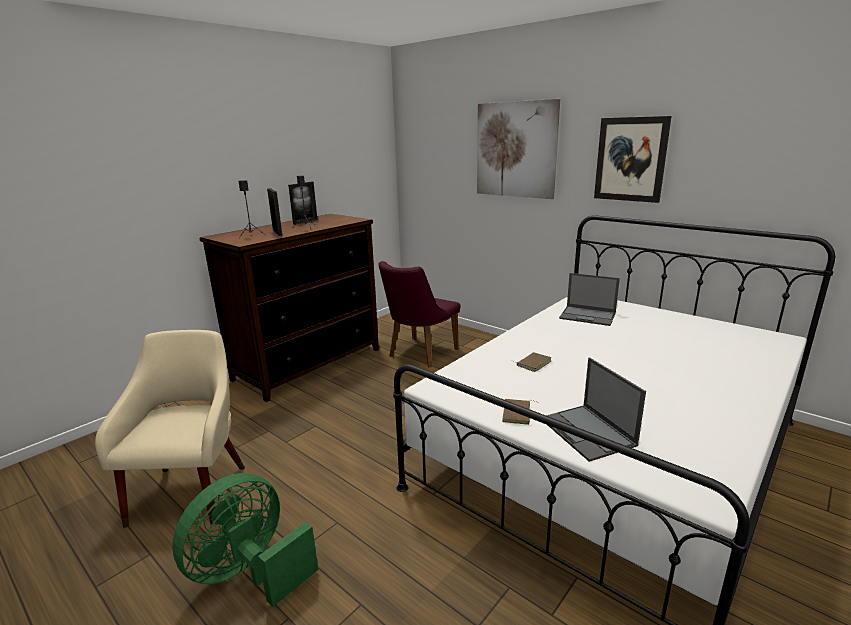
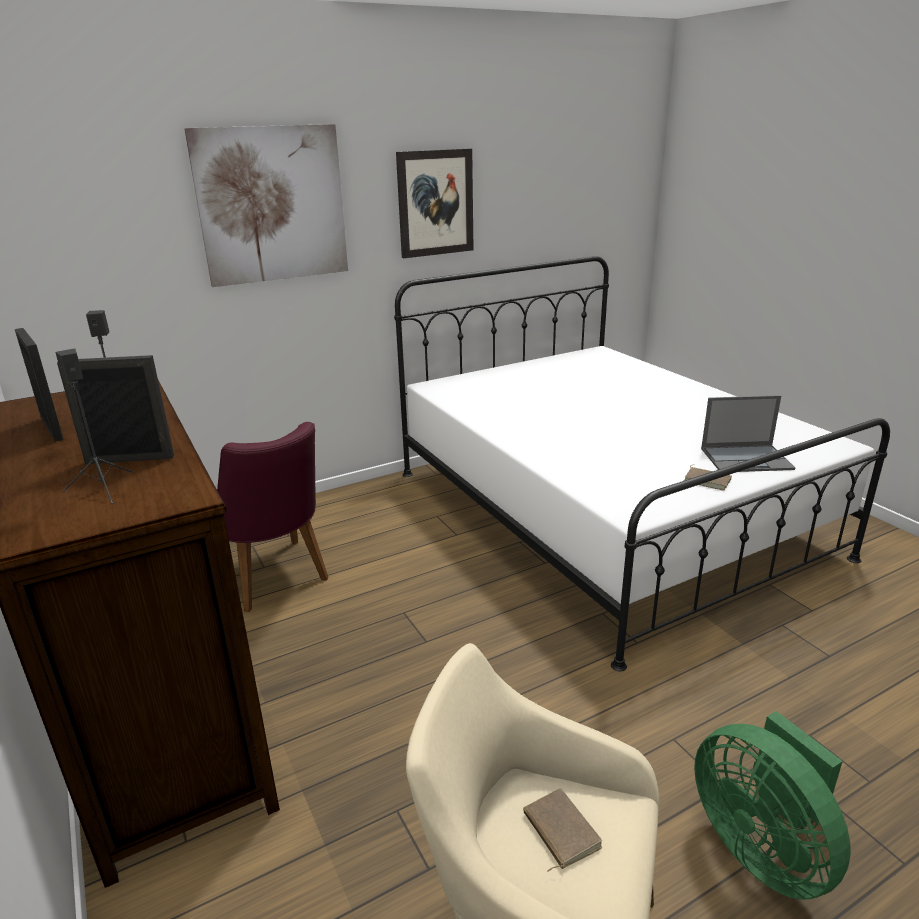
camera: 70 degrees left, 5 degrees up
(533, 363) = (596, 449): brown book -> brown book (559, 831)
(588, 316) = (490, 397): laptop -> none

